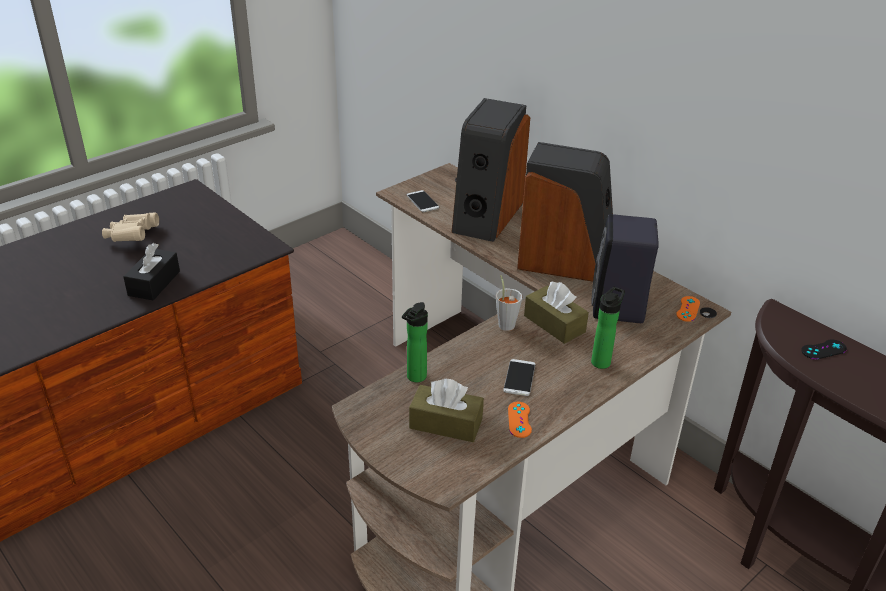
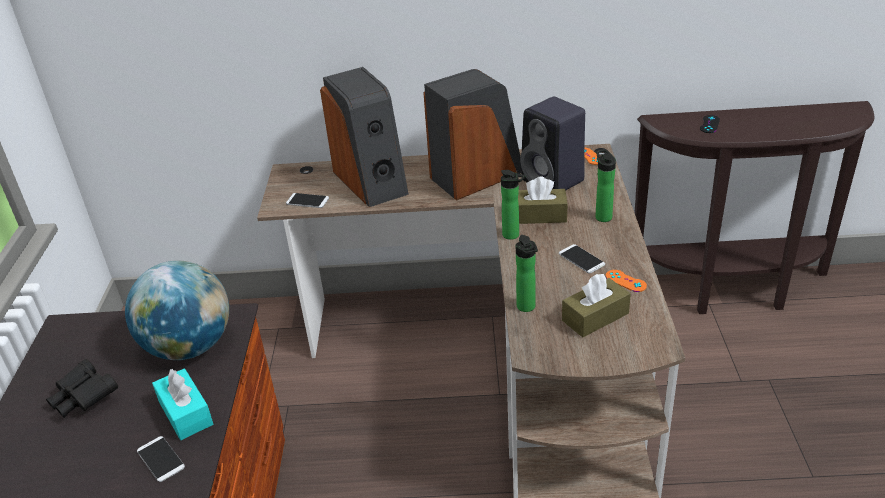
camera: 45 degrees left, 0 degrees up
(104, 298) = (160, 459): none -> phone
(132, 237) = (84, 399): beige binoculars -> black binoculars
(154, 283) = (186, 413): black tissue box -> turquoise tissue box
(218, 248) = (190, 347): none -> globe
(506, 323) = (513, 235): grey cup -> bottle

